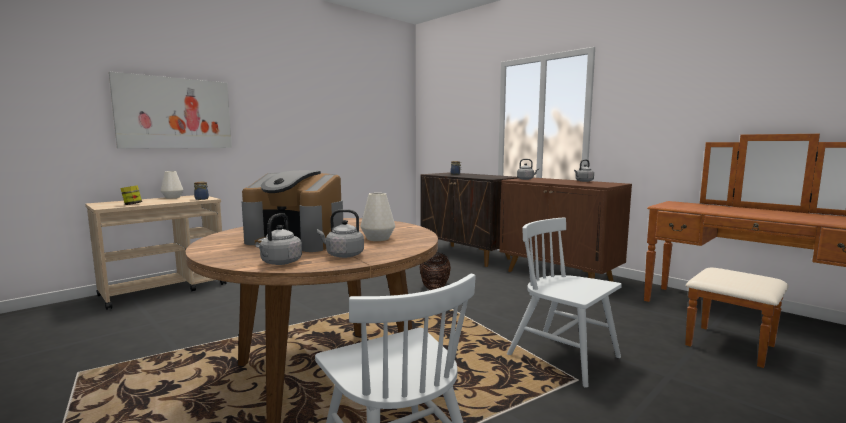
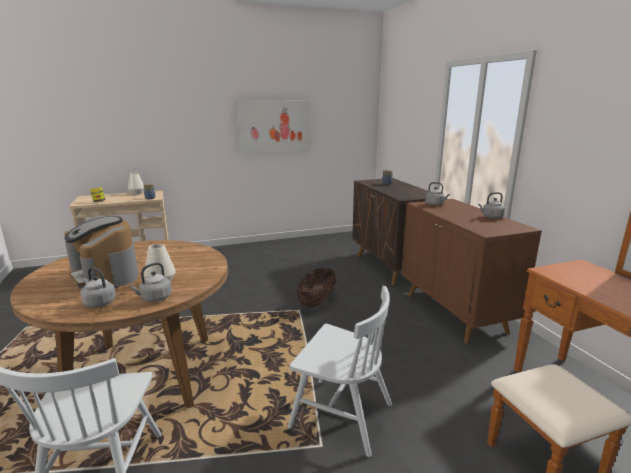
camera: 25 degrees right, 10 degrees up
(175, 113) = (138, 125): picture -> picture (273, 126)
(280, 263) = (48, 303): grey kettle -> grey kettle (155, 298)
(563, 356) = (341, 415): white chair -> white chair turned 135 degrees clockwise

